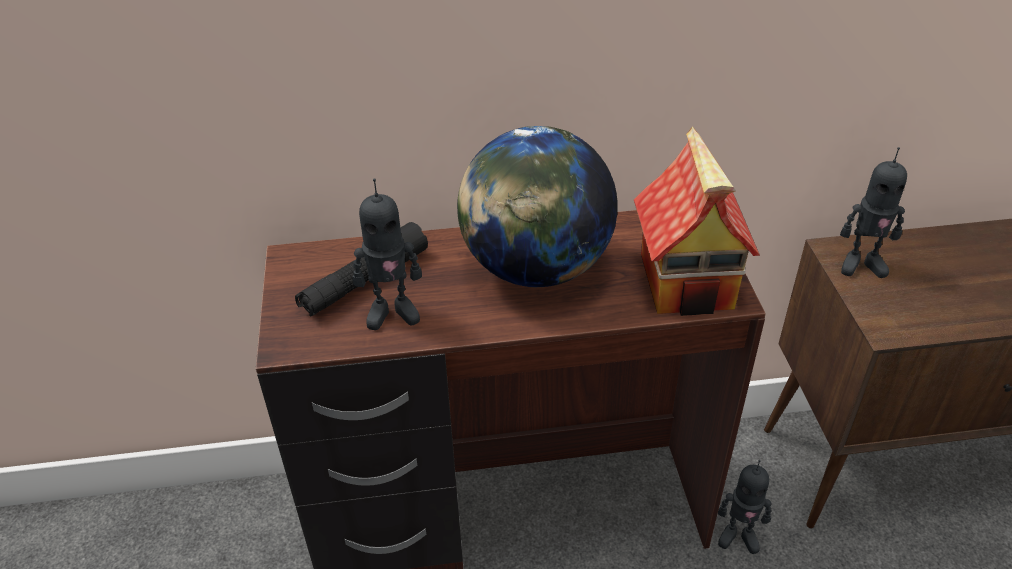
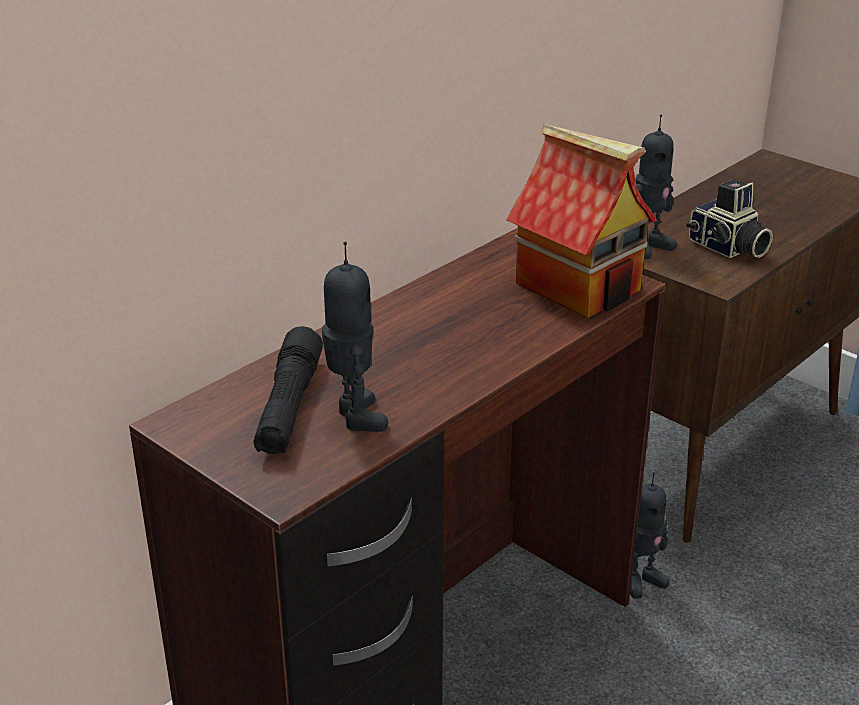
camera: 40 degrees left, 10 degrees down
(392, 312) = (354, 417): toy robot -> toy robot turned 60 degrees counterclockwise
(536, 269) = (441, 329): globe -> none
(938, 299) = (727, 248): none -> camera

